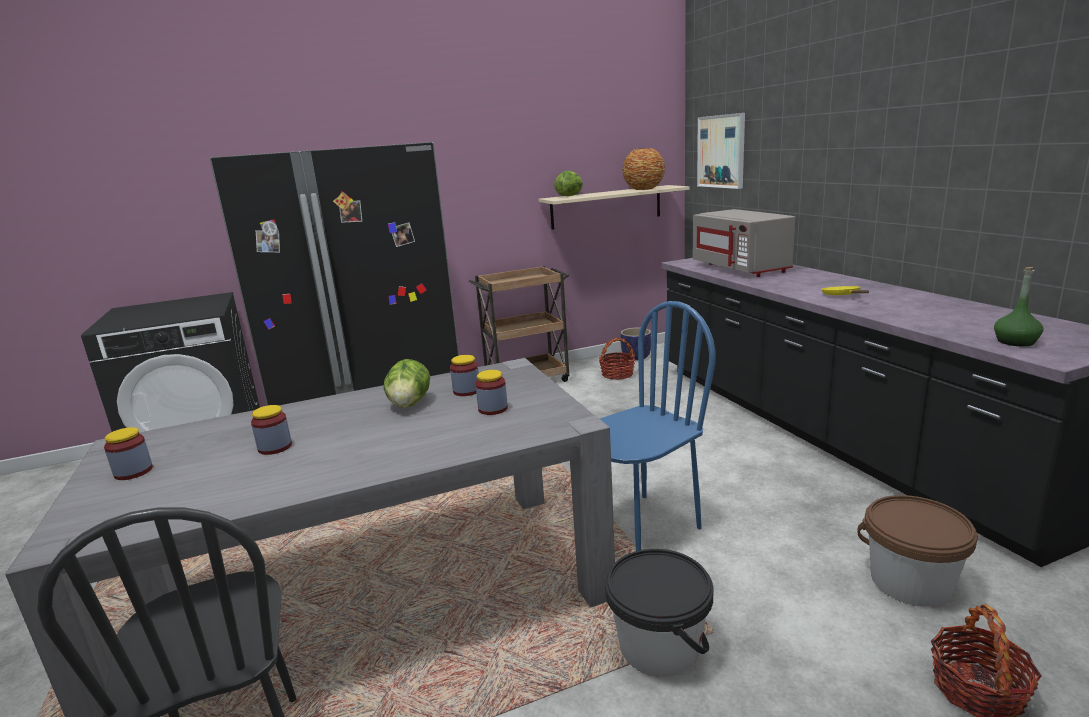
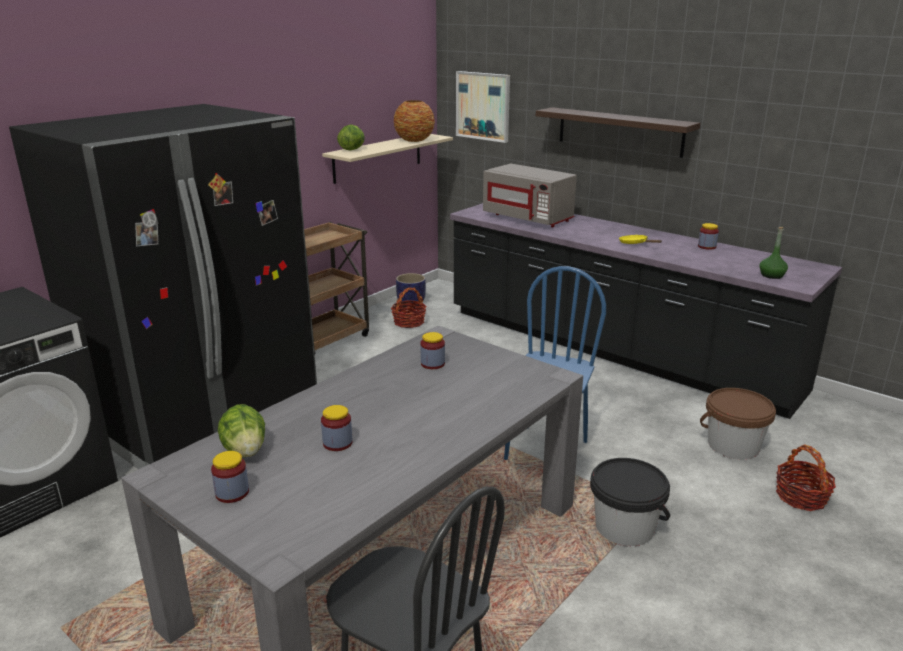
camera: 30 degrees left, 5 degrees up
(410, 404) = (400, 383): lettuce -> lettuce (245, 451)
(493, 409) = (478, 376): jar -> jar (707, 246)
(853, 162) = (619, 131): none -> shelf

